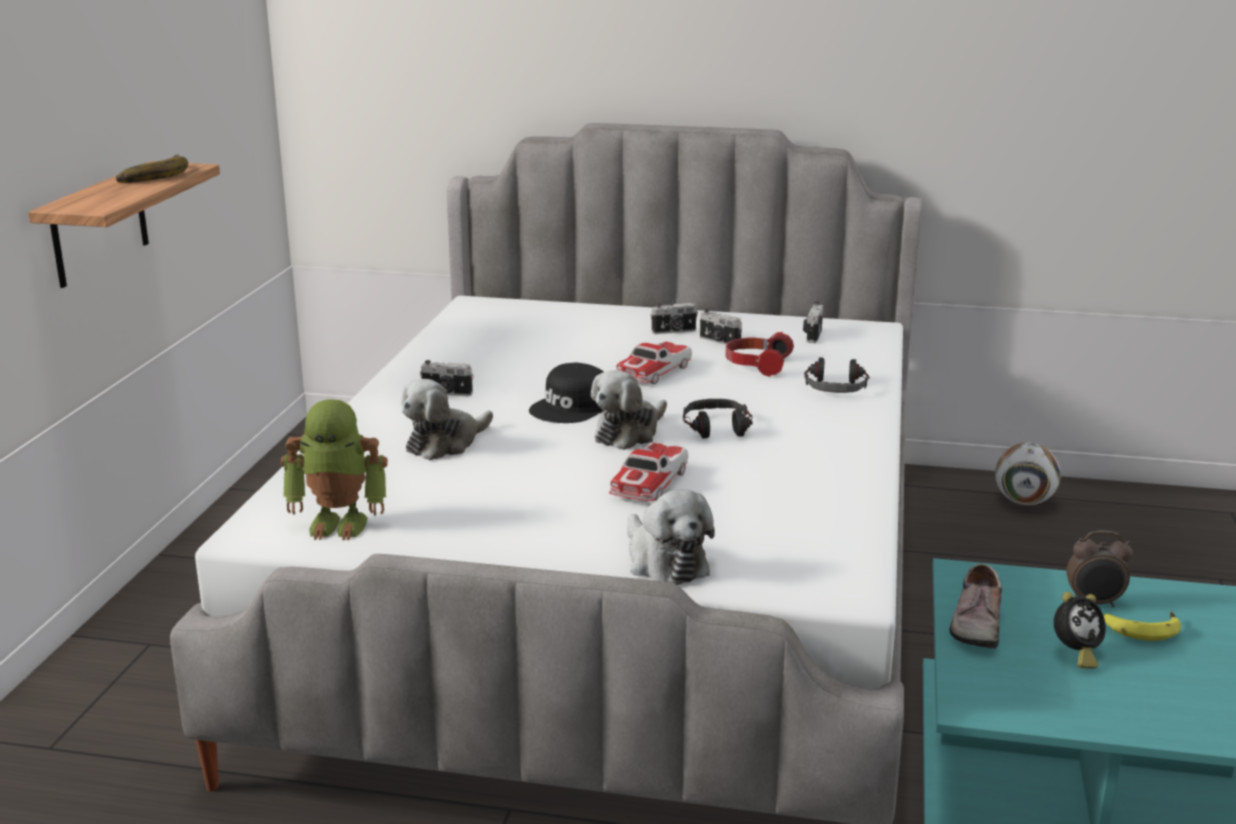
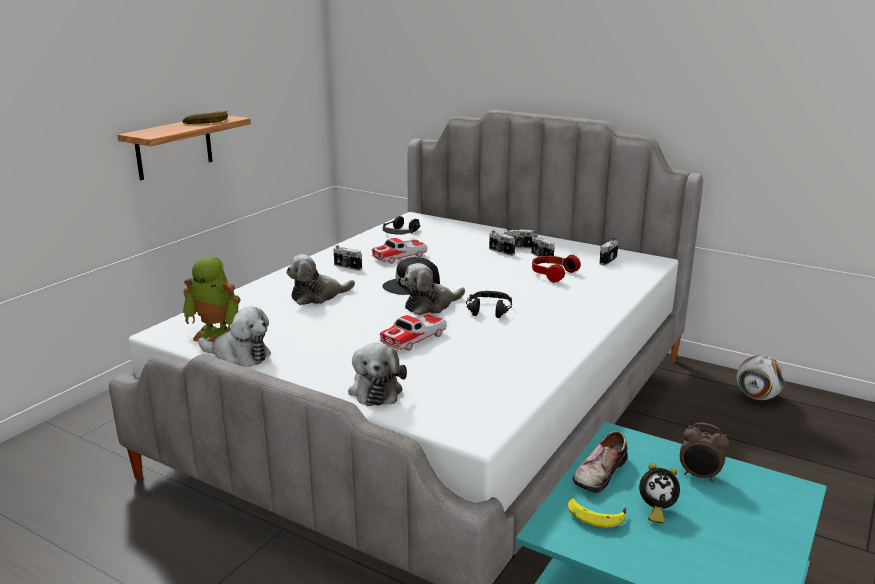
camera: 20 degrees right, 0 degrees up
(412, 550) = (238, 356): none -> plush toy
(654, 372) = (482, 270): toy car -> toy car (399, 257)
(655, 341) = (501, 252): none -> camera
(836, 387) = (592, 295): headphones -> headphones (401, 232)
(1140, 629) = (721, 502): banana -> banana (596, 515)

